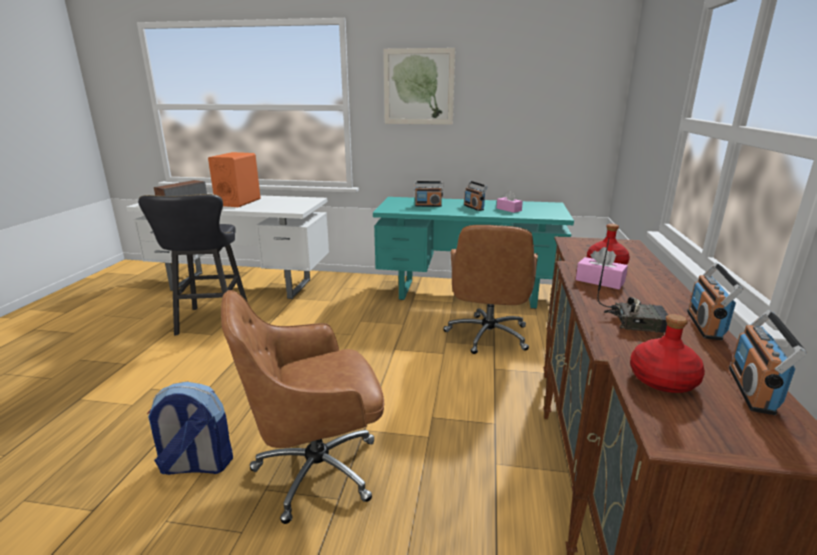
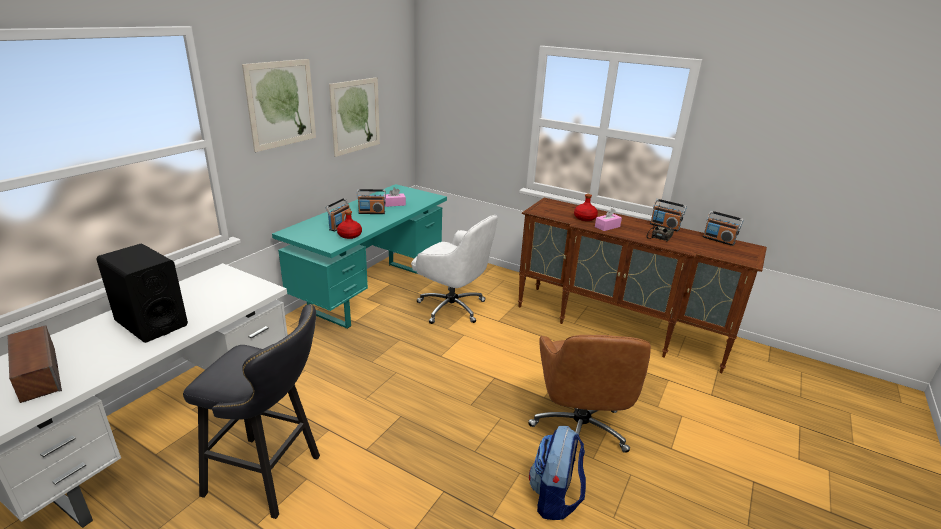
camera: 70 degrees left, 5 degrees up
(238, 202) = (151, 323): orange speaker -> black speaker
(487, 335) = (451, 308): brown office chair -> white office chair
(512, 113) = (355, 116): none -> picture
(663, 380) = (712, 250): red bottle -> red bottle (350, 235)

